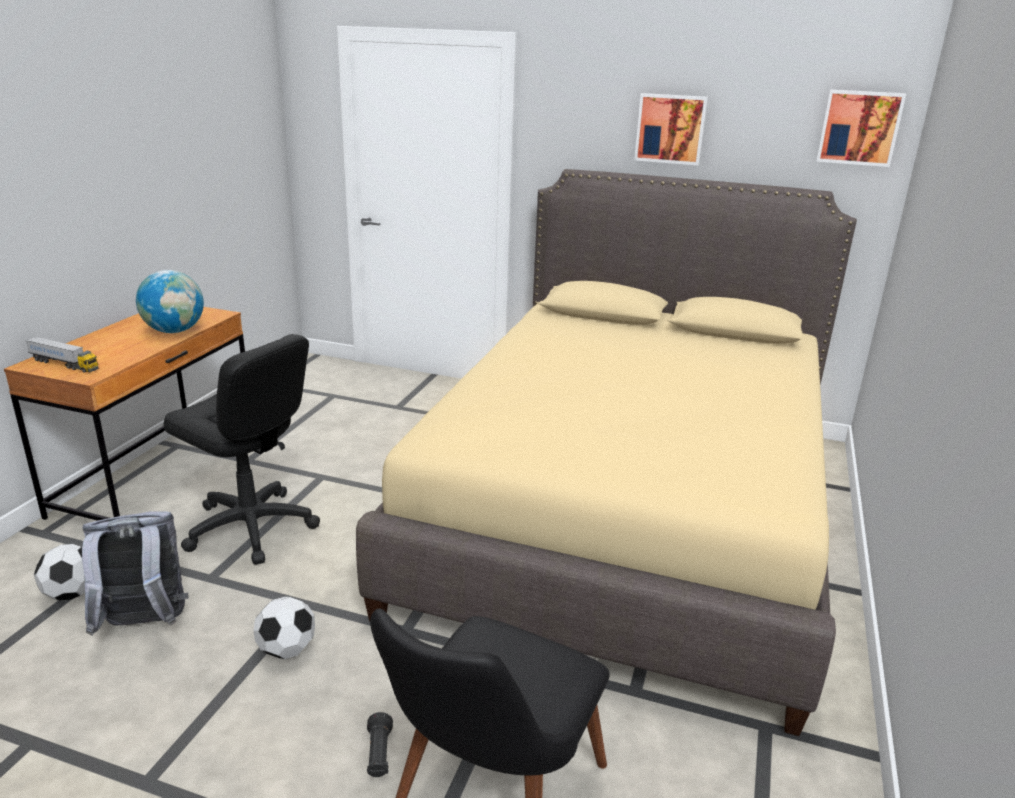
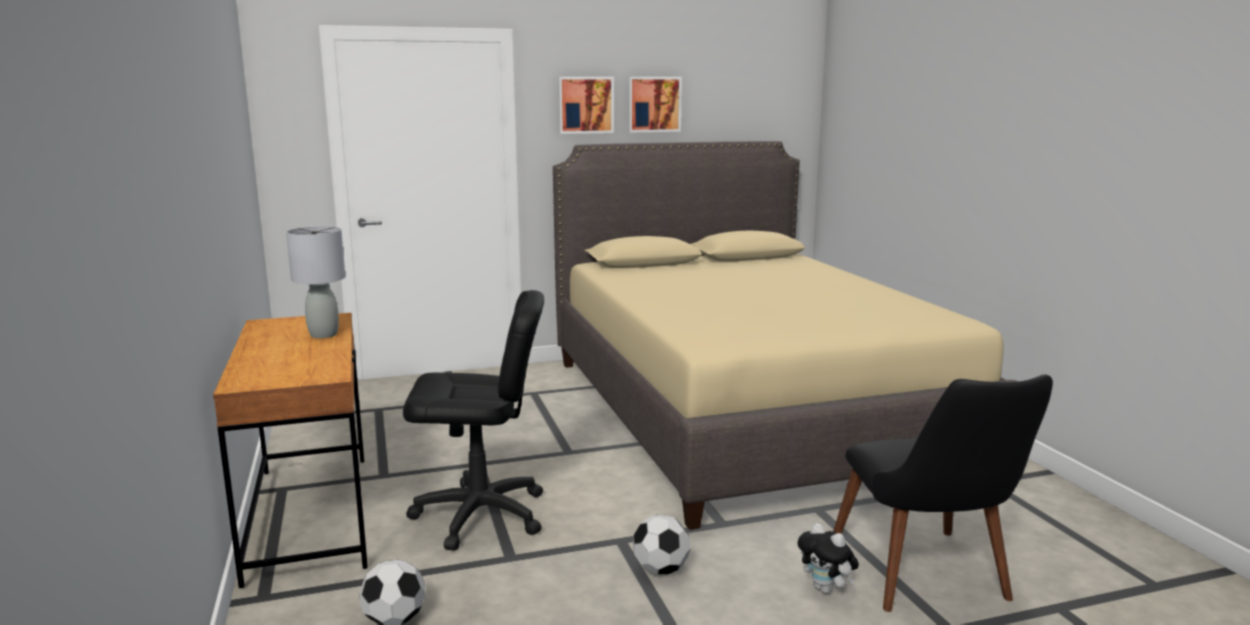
camera: 35 degrees left, 10 degrees down
(64, 364) = (277, 376): toy truck -> none
(144, 625) = (512, 608): grey backpack -> none
(175, 331) = (324, 335): globe -> grey table lamp
(379, 754) = (826, 589): black flashlight -> plush toy
(859, 127) = (785, 93): picture -> picture (585, 105)

